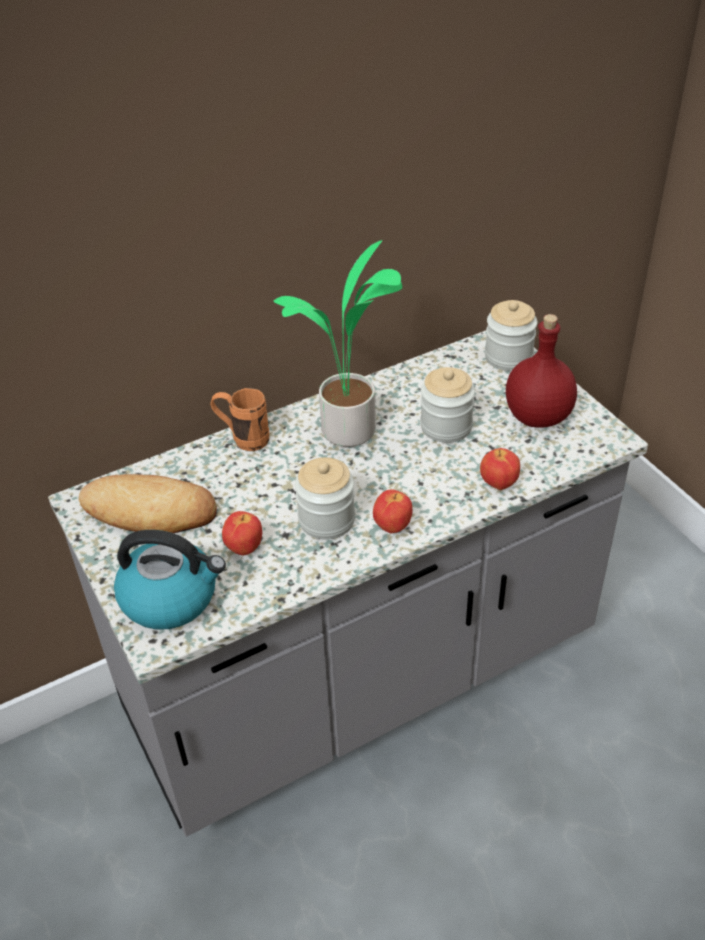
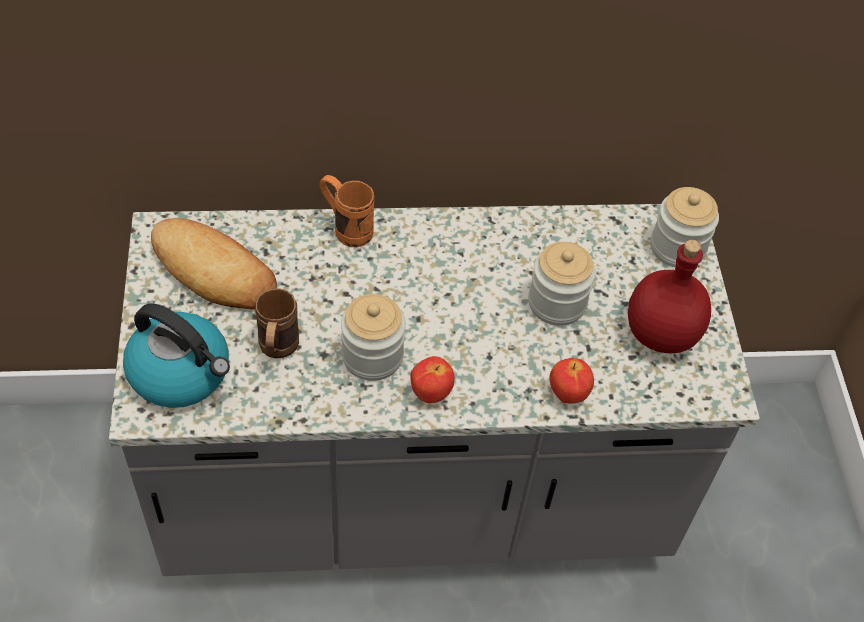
camera: 20 degrees right, 10 degrees up
(244, 548) = (277, 351): apple -> brown mug
(349, 433) = (453, 268): potted plant -> none

